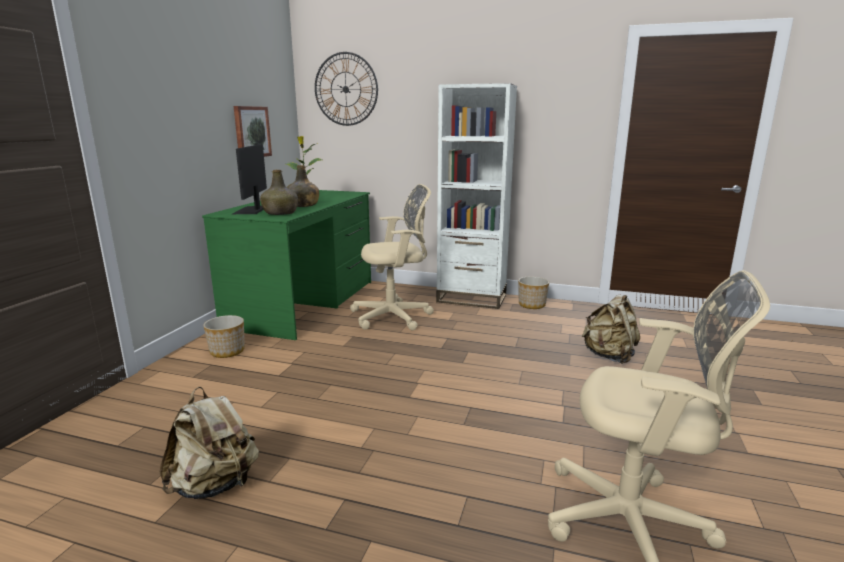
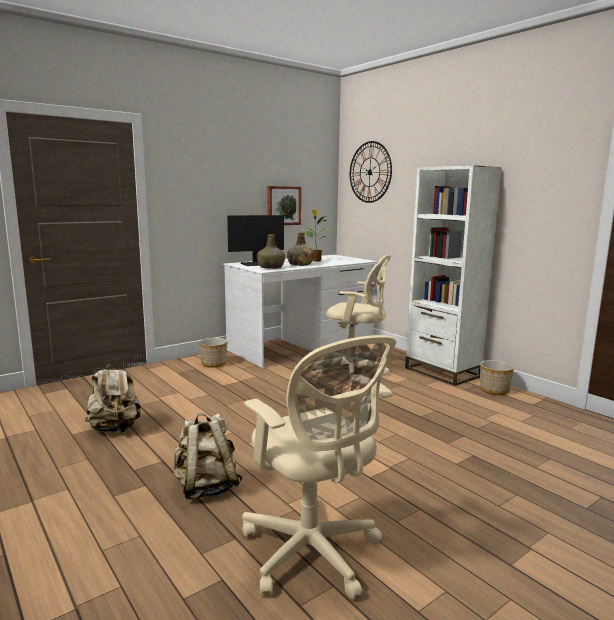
camera: 35 degrees right, 5 degrees down
(251, 210) = (258, 264): monitor -> monitor turned 150 degrees counterclockwise
(305, 303) = (302, 346): green desk -> white desk
(609, 356) = (502, 449): beige backpack -> beige backpack (206, 488)

